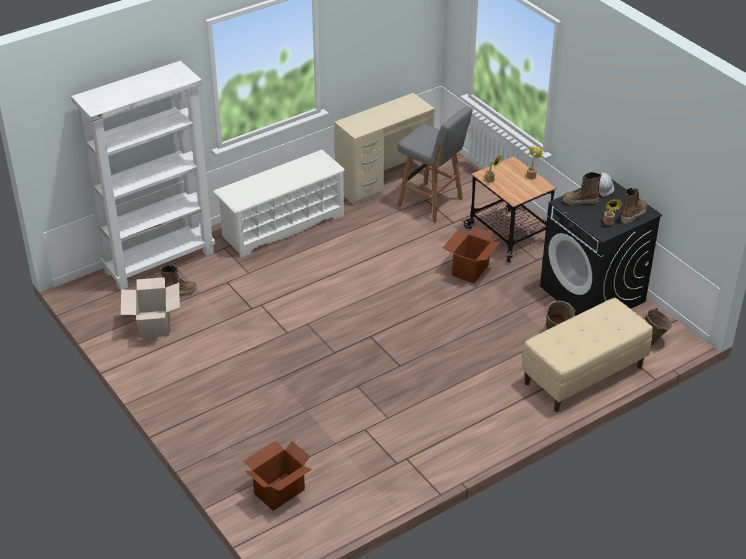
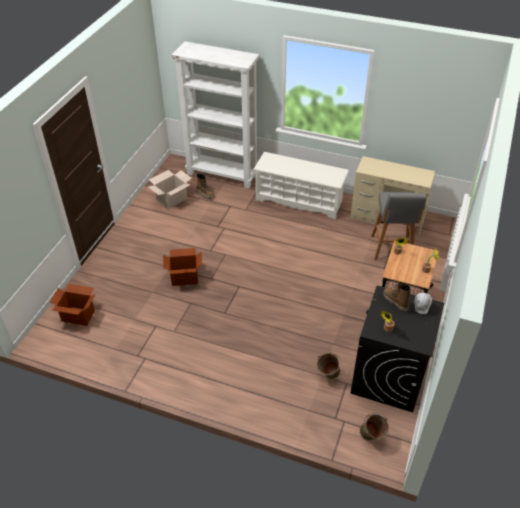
camera: 55 degrees right, 5 degrees up
(470, 270) = (346, 299): cardboard box -> cardboard box (184, 277)
(583, 375) = (297, 413): beige bench -> none
(633, 215) = (412, 339): boot -> none

